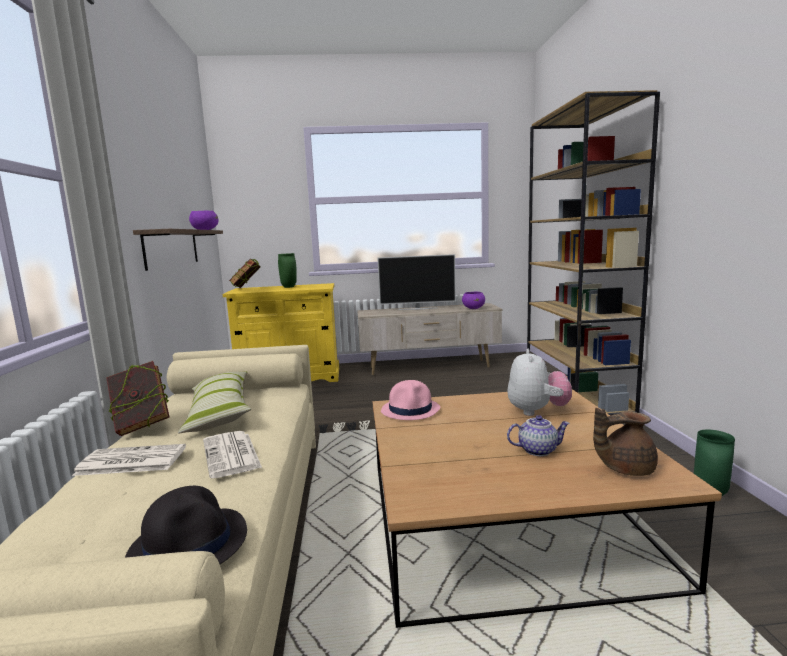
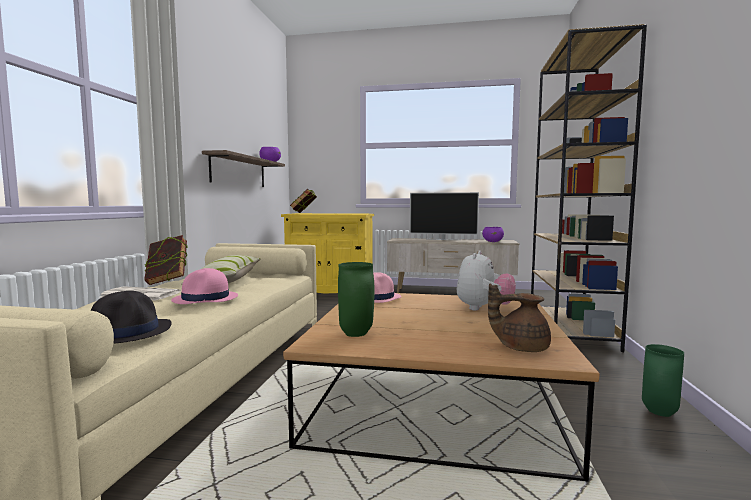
camera: 15 degrees right, 5 degrees down
(232, 455) = (205, 299): newspaper -> pink hat
(288, 287) = (334, 213): green vase -> green vase (355, 334)
(537, 450) = (454, 329): teapot -> none

